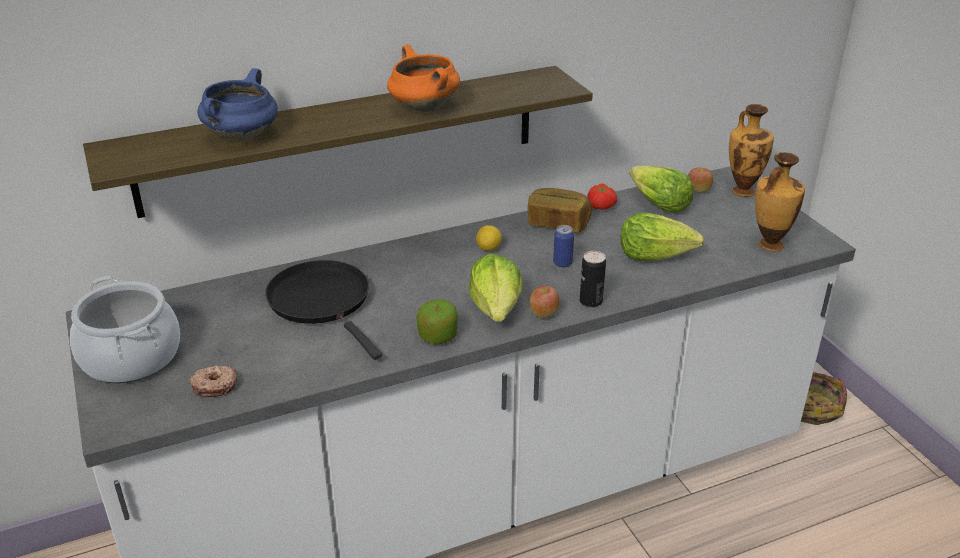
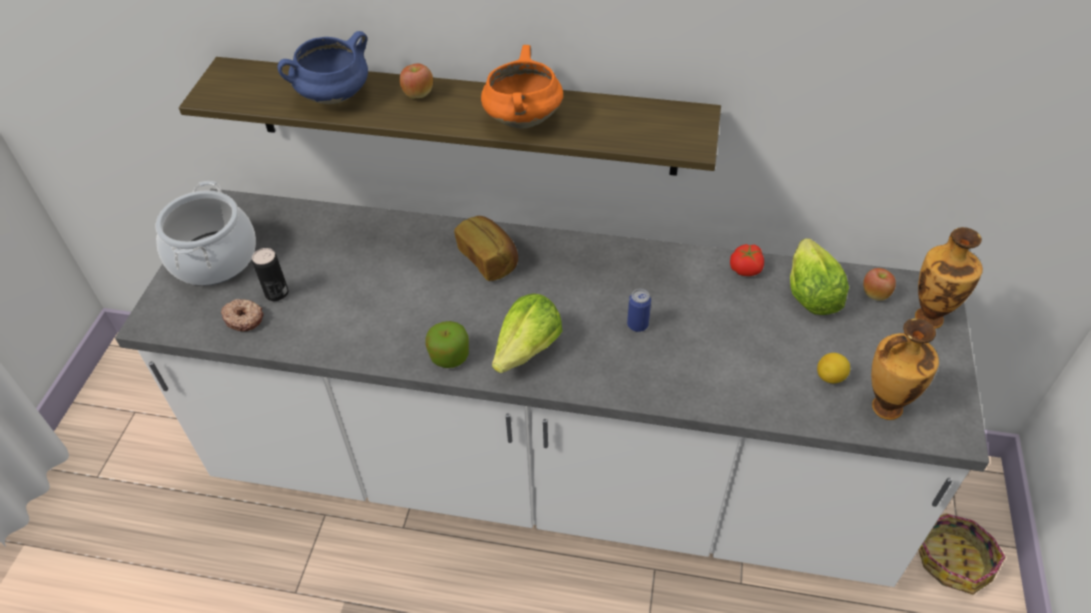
camera: 35 degrees right, 15 degrees up
(323, 302) = (392, 269): black frying pan -> none
(489, 249) = (584, 274): lemon -> lemon (830, 377)
(543, 314) = (563, 378): apple -> apple (418, 94)
(558, 223) = (680, 272): bread -> bread (489, 259)
(590, 301) = (621, 385): can -> can (277, 293)
(655, 255) = (741, 359): lettuce -> none

